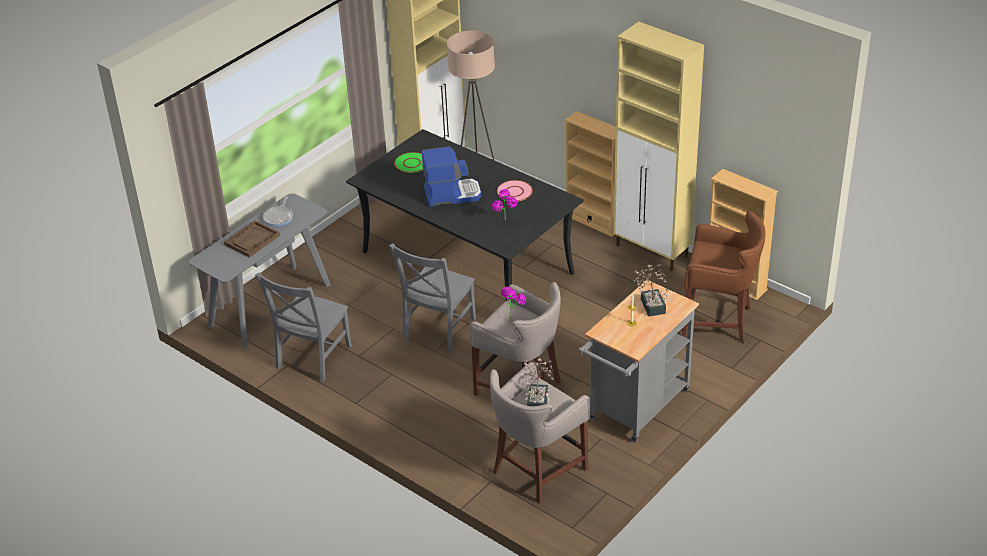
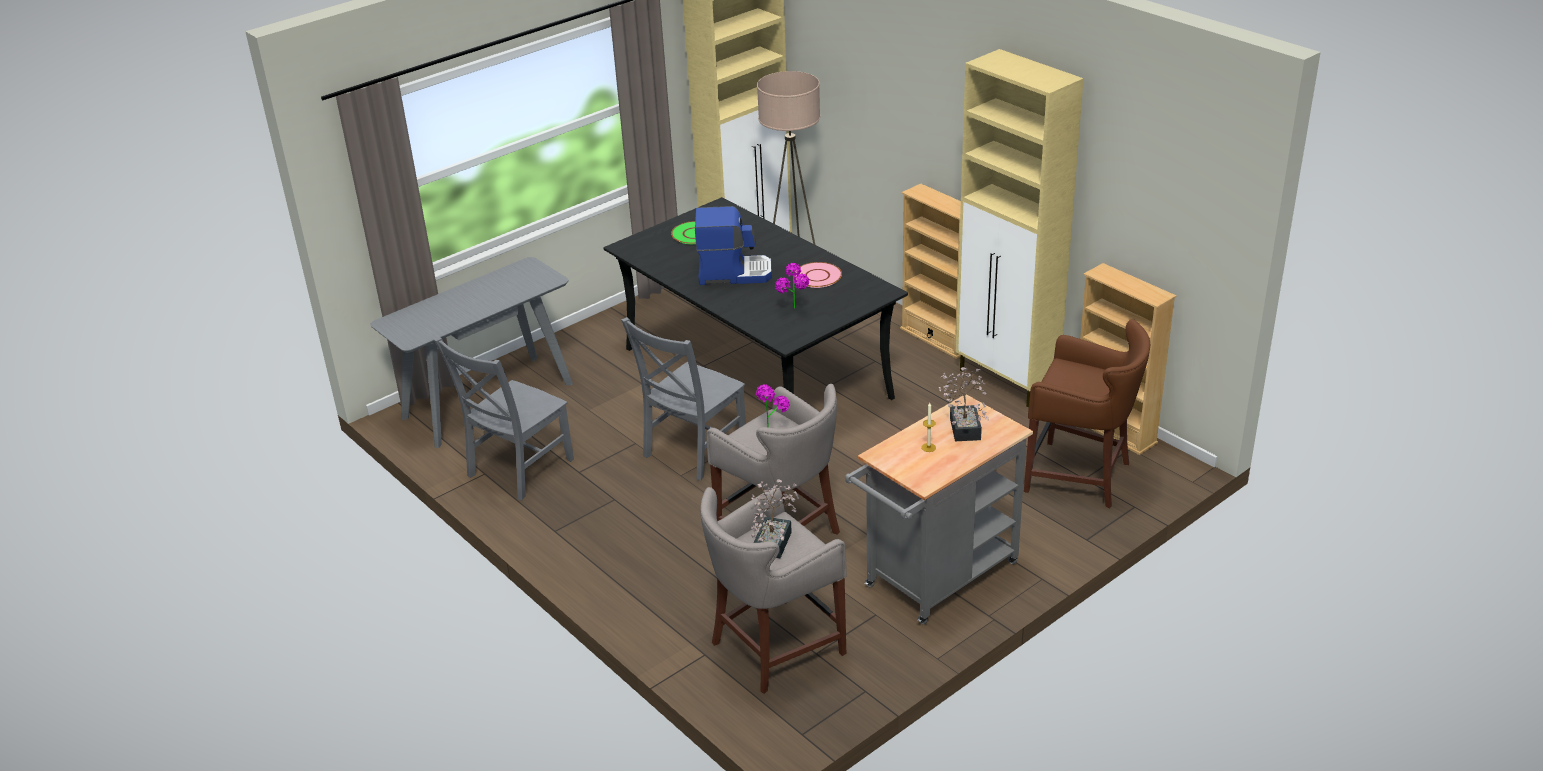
camera: 10 degrees right, 5 degrees down
(252, 240) = (460, 306): brown tray -> none
(279, 217) = (505, 282): frying pan -> none

